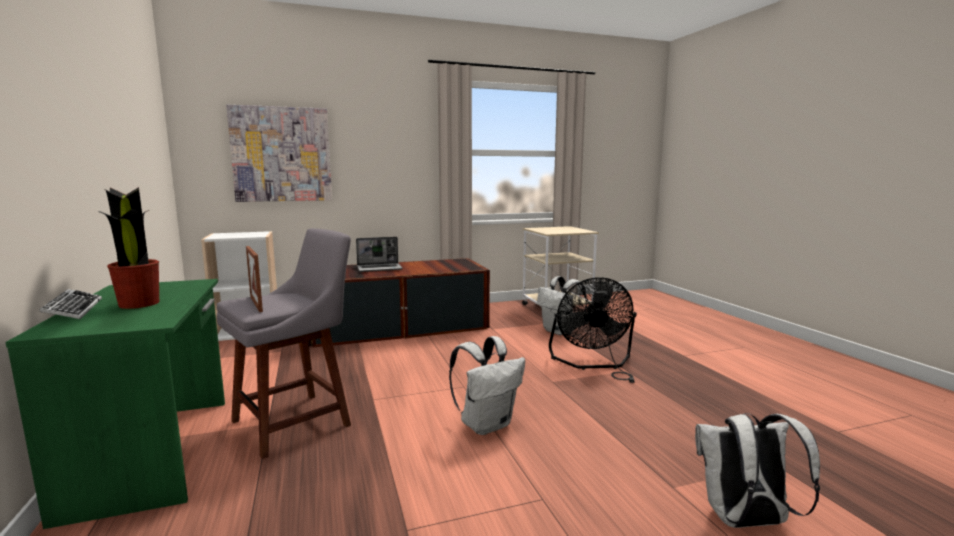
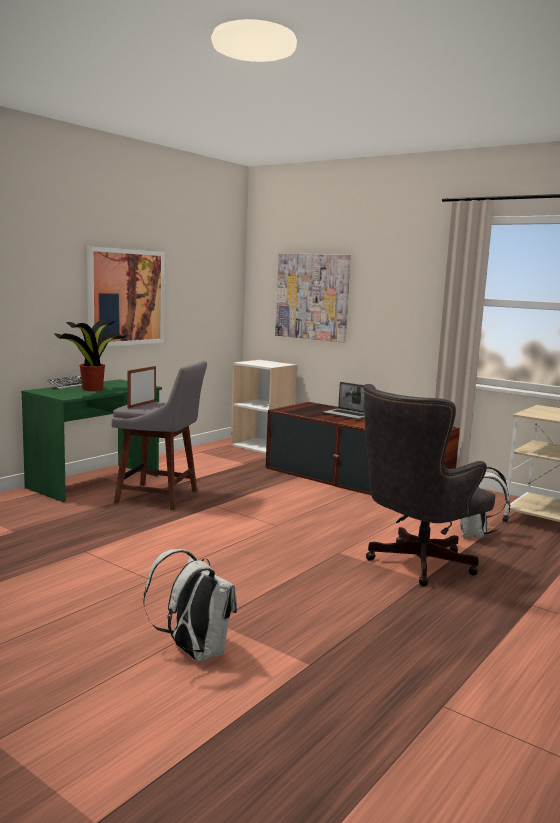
camera: 55 degrees right, 0 degrees up
(91, 153) = (126, 297): none -> picture
(487, 424) = (226, 545): white backpack -> none
(598, 364) = (416, 565): black fan -> grey office chair

